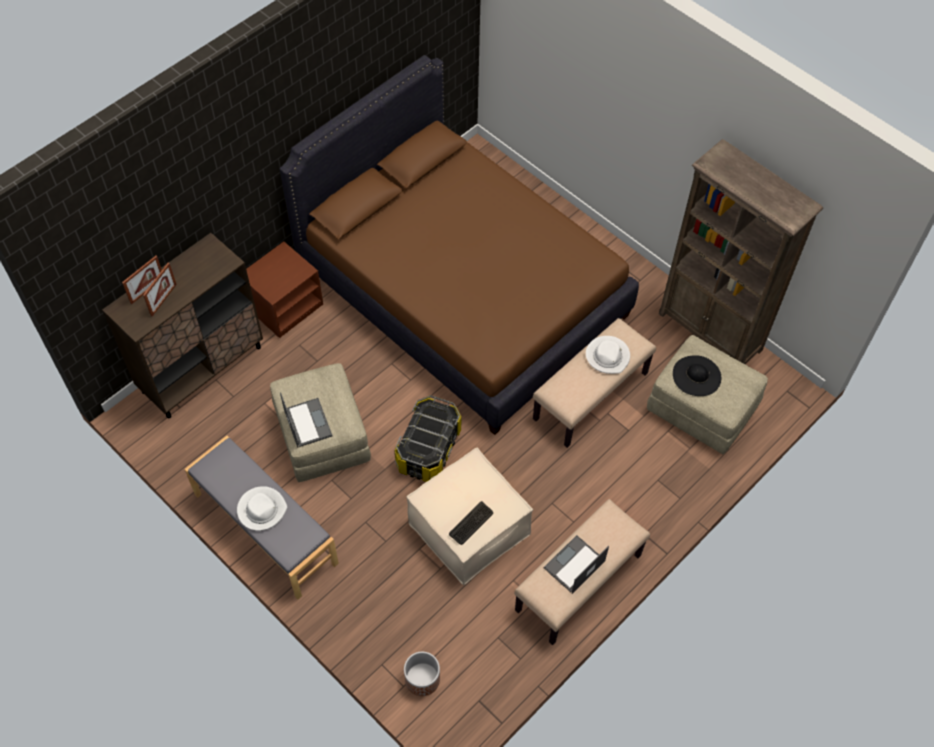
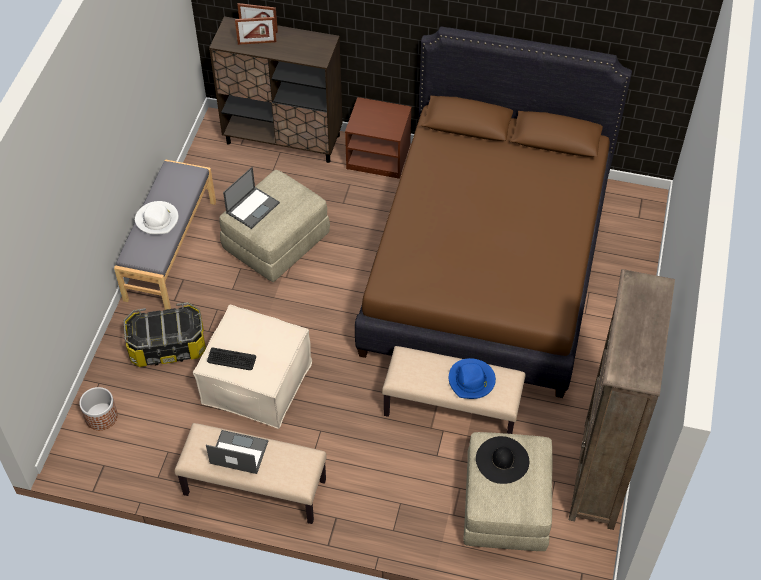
camera: 60 degrees right, 5 degrees down
(428, 449) = (313, 317): storage box -> storage box (168, 346)
(608, 356) = (471, 380): white hat -> blue hat

